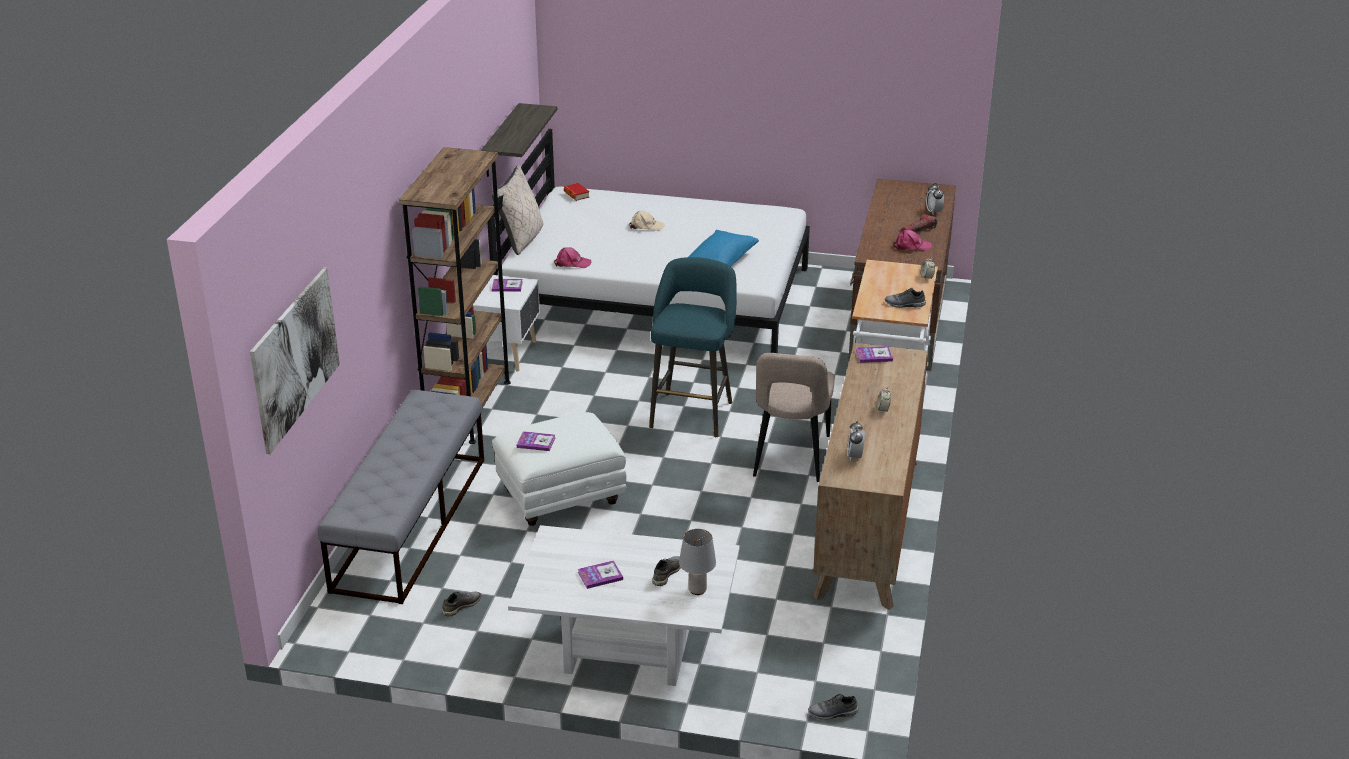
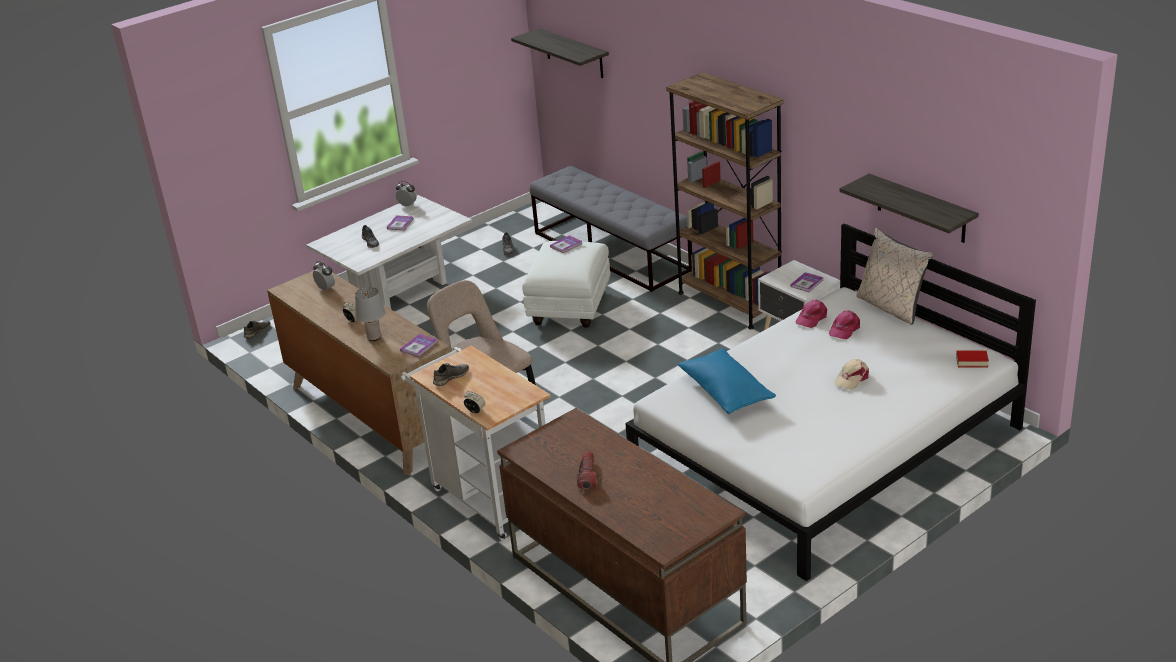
camera: 130 degrees right, 0 degrees up
(295, 358) = (574, 53): picture -> shelf
(692, 412) = (608, 396): turquoise stool -> none
(697, 590) = (344, 247): grey table lamp -> grey table lamp (374, 337)
(911, 246) = (562, 455): pink cap -> pink cap (844, 329)
(934, 212) = (616, 510): alarm clock -> alarm clock (407, 205)

